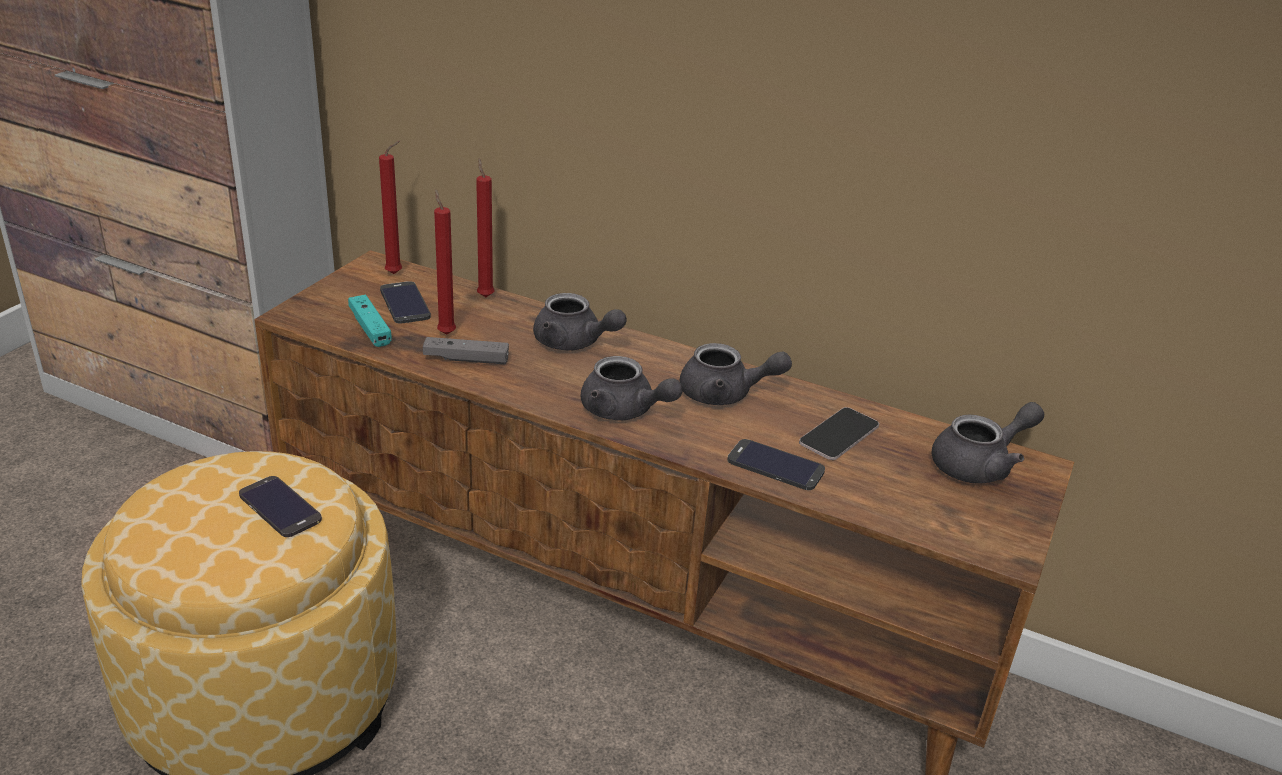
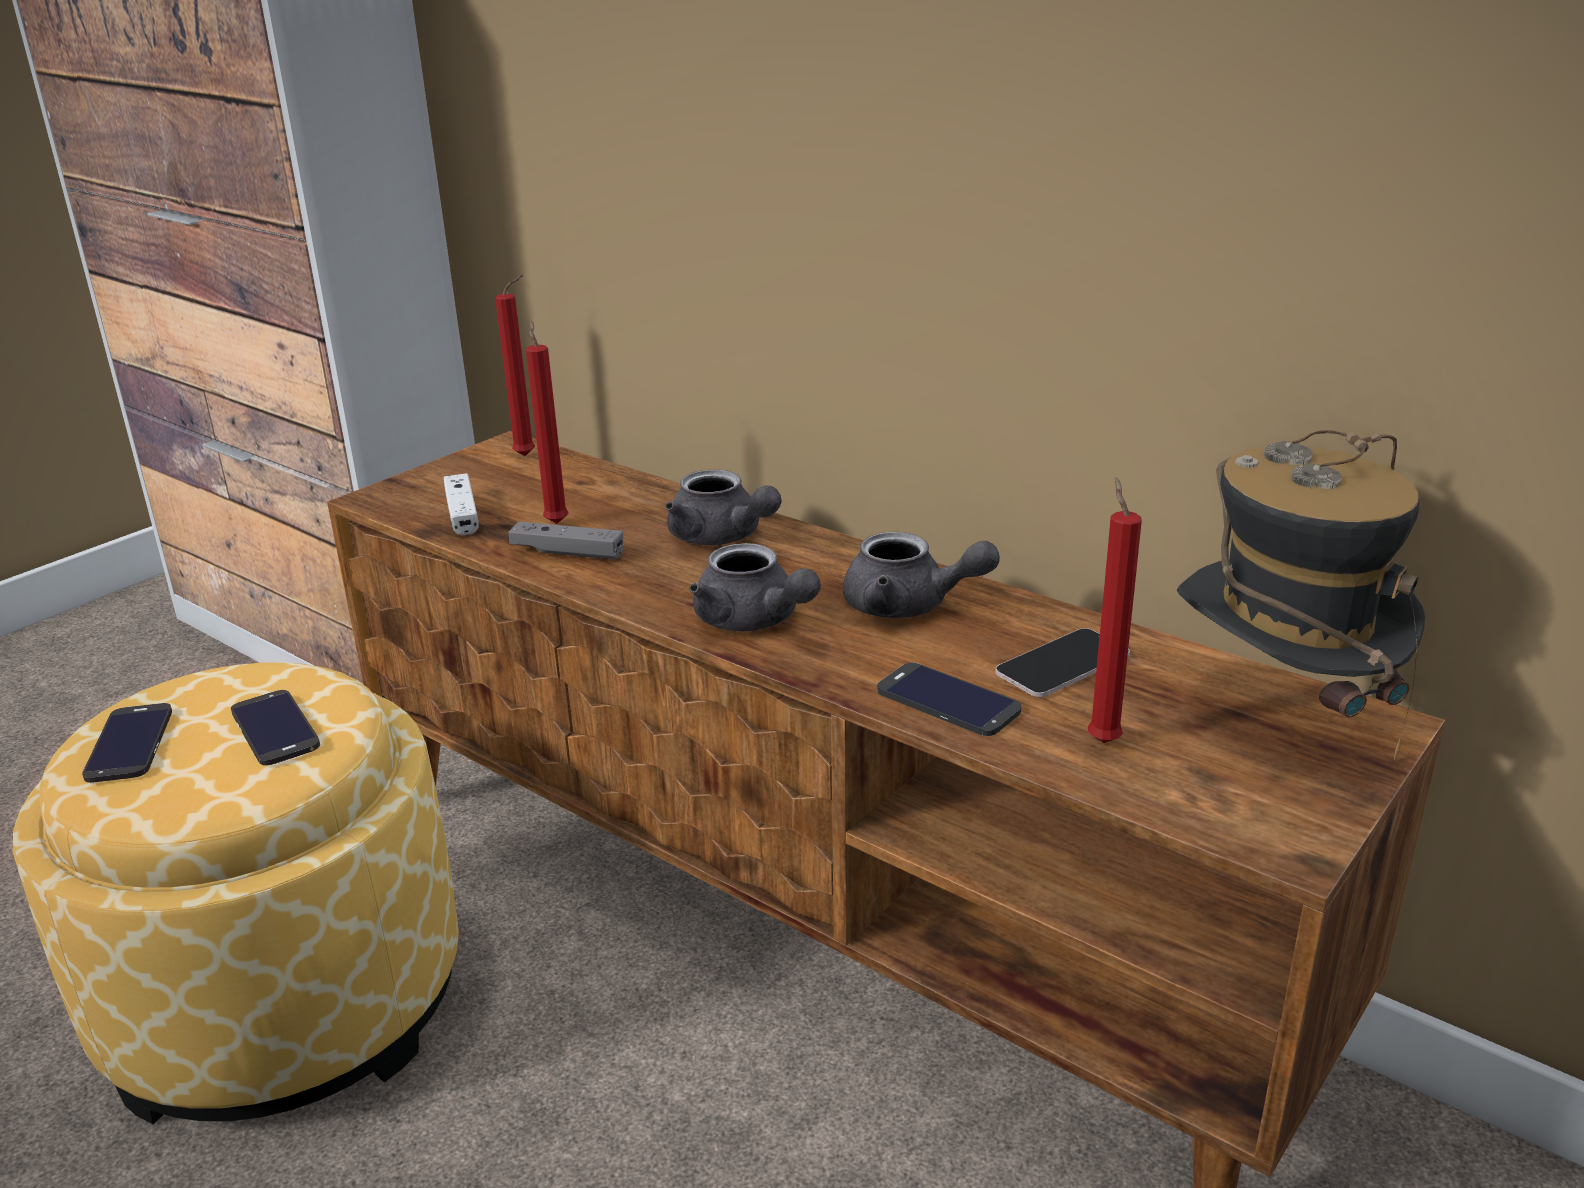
camera: 15 degrees right, 5 degrees down
(370, 328) = (462, 514): turquoise game controller -> white game controller
(405, 303) = (522, 488): phone -> phone (130, 743)
(485, 296) = (629, 482): red candle -> red candle (1102, 739)
(980, 465) = (1279, 716): grey teapot -> hat

